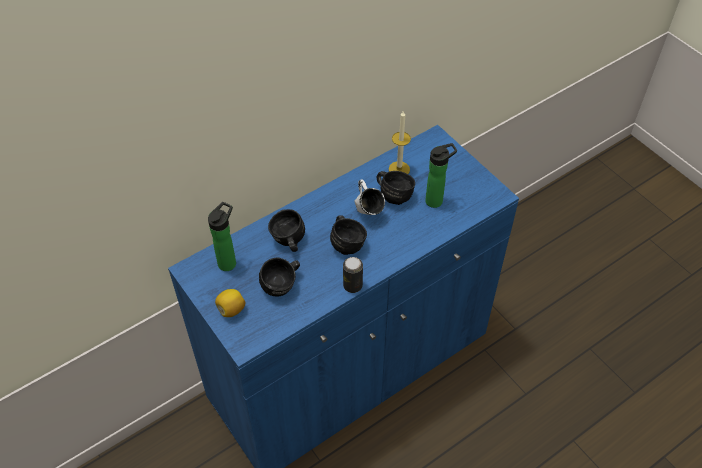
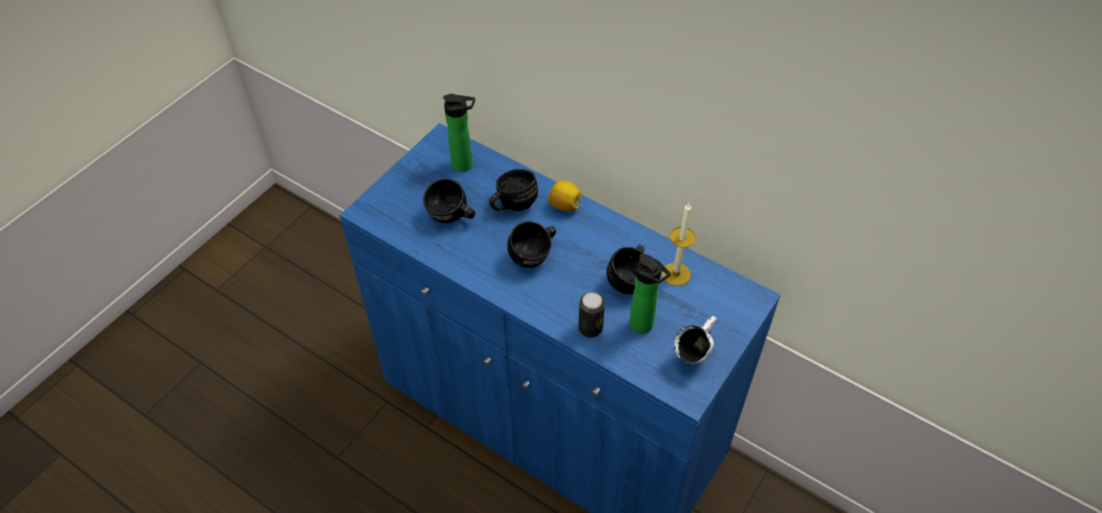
camera: 70 degrees right, 0 degrees up
(231, 309) = (405, 187): lemon -> lemon (564, 205)
(352, 285) = (475, 279): can -> can (590, 328)
(367, 213) = (588, 262): white mug -> white mug (694, 357)

